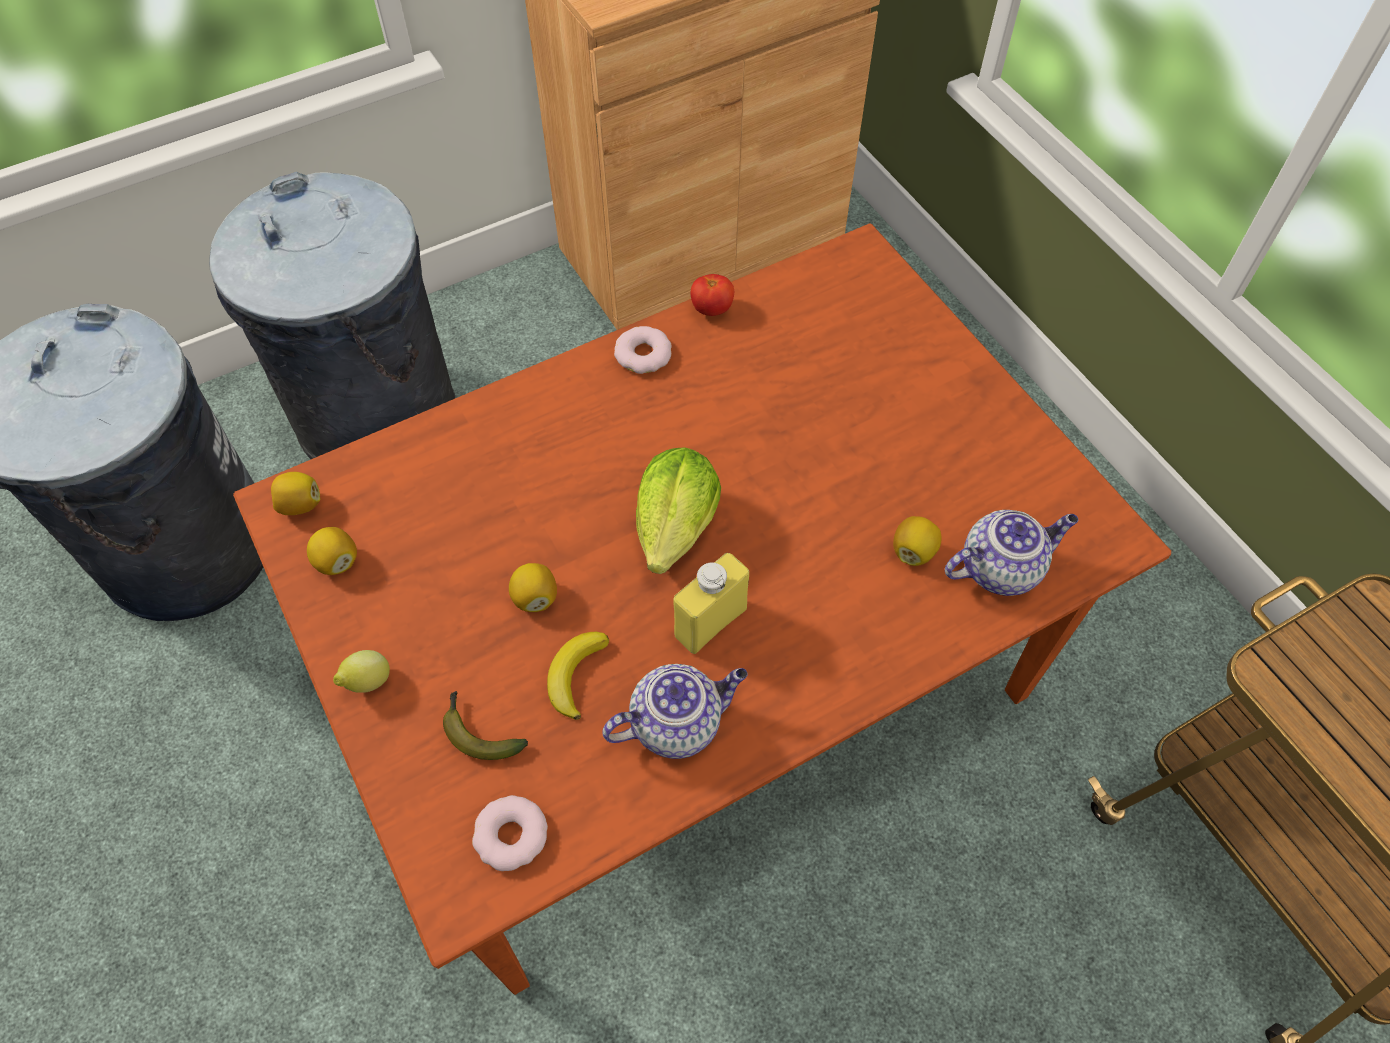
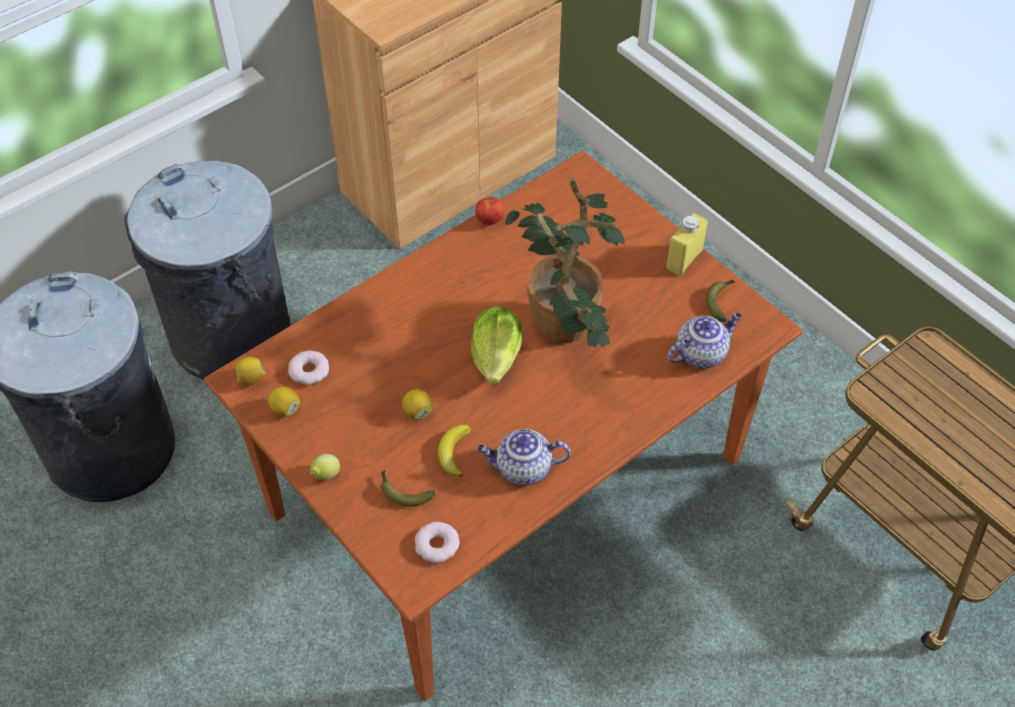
camera: 10 degrees left, 5 degrees down
(643, 354) = (451, 255): donut -> donut (309, 370)
(677, 722) = (522, 469): teapot -> teapot turned 150 degrees counterclockwise
(710, 622) = (530, 410): yellow bottle -> yellow bottle (684, 259)
(787, 504) = (563, 335): none -> potted plant
(913, 551) = (646, 351): lemon -> none
(1044, 485) = (720, 301): none -> banana

